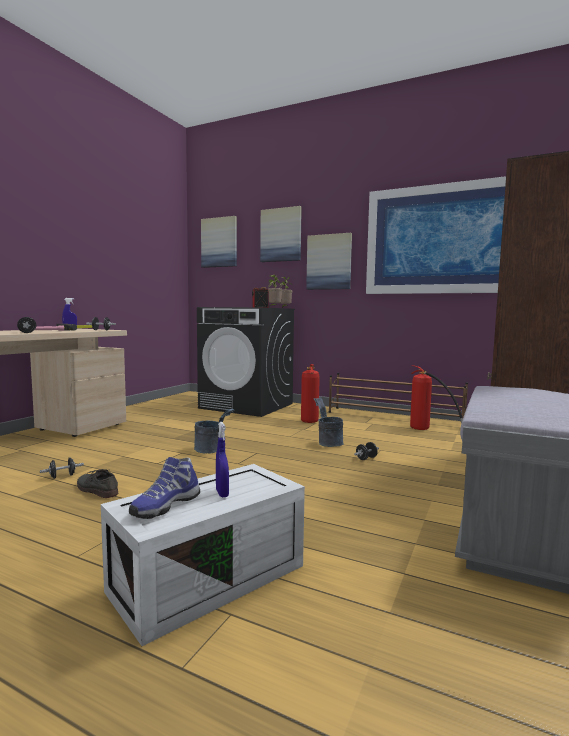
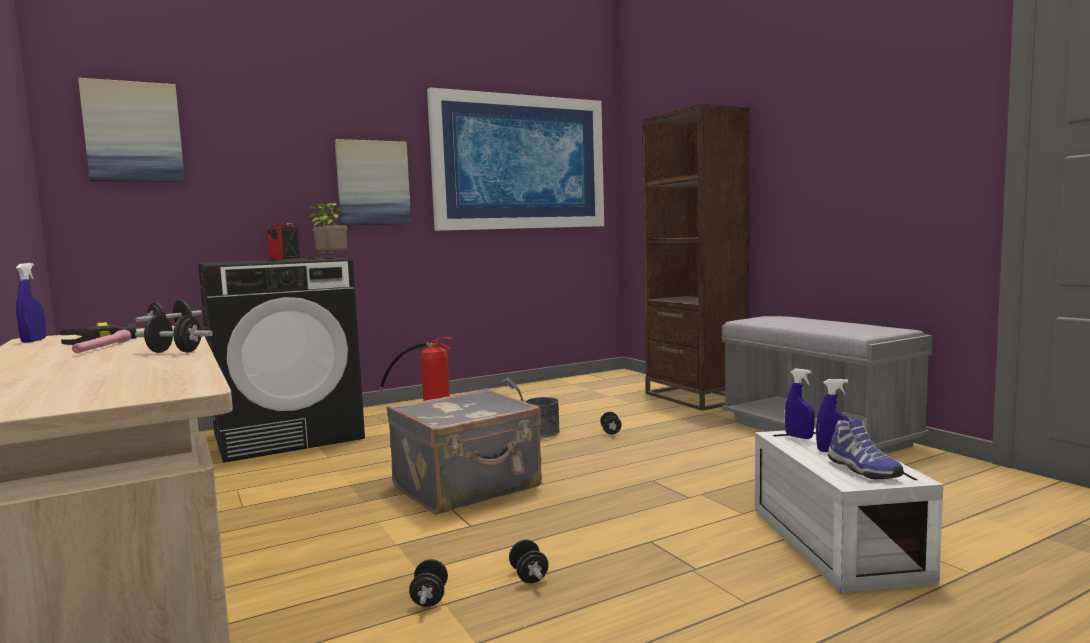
camera: 55 degrees left, 0 degrees up
(96, 489) = (529, 576): grey shoe -> black dumbbell
(211, 450) = (468, 488): grey bucket -> grey suitcase
(252, 477) = (799, 437): none -> blue spray bottle
(281, 235) = (281, 132): picture -> none
(394, 417) = (497, 392): brown shoe rack -> none
(427, 431) = (564, 394): fire extinguisher -> none

